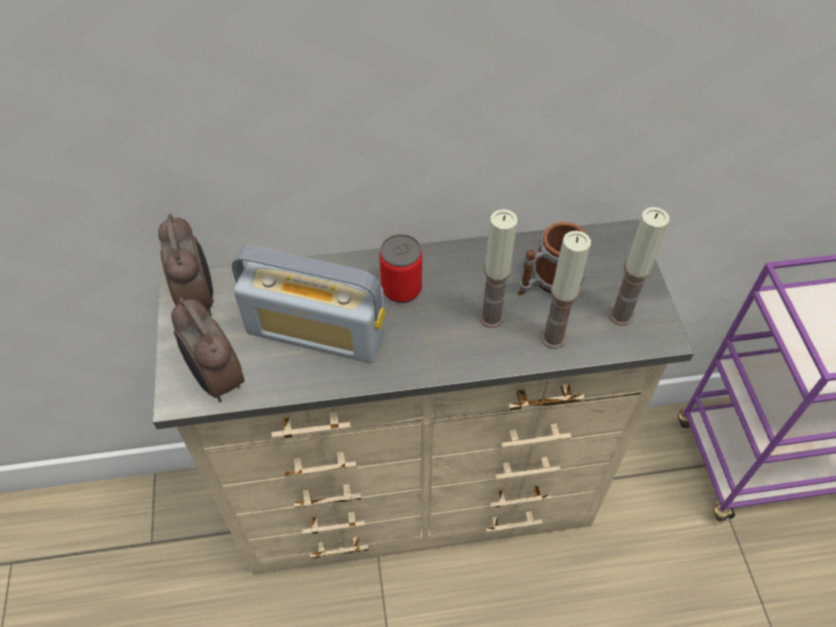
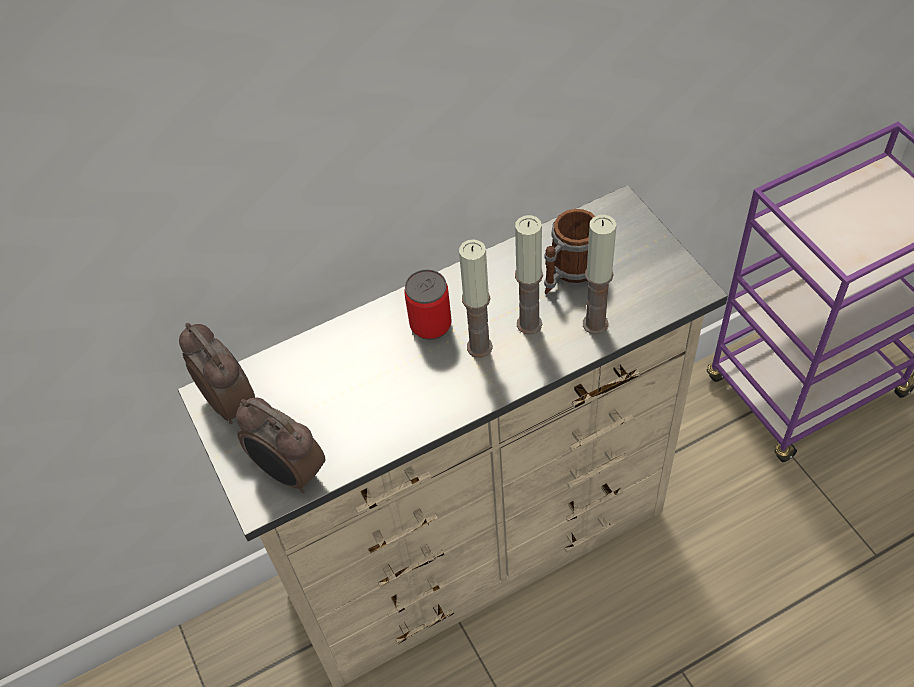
camera: 15 degrees left, 0 degrees up
(316, 332) = (366, 394): radio -> none
(621, 315) = (648, 282): candle -> candle (479, 347)

